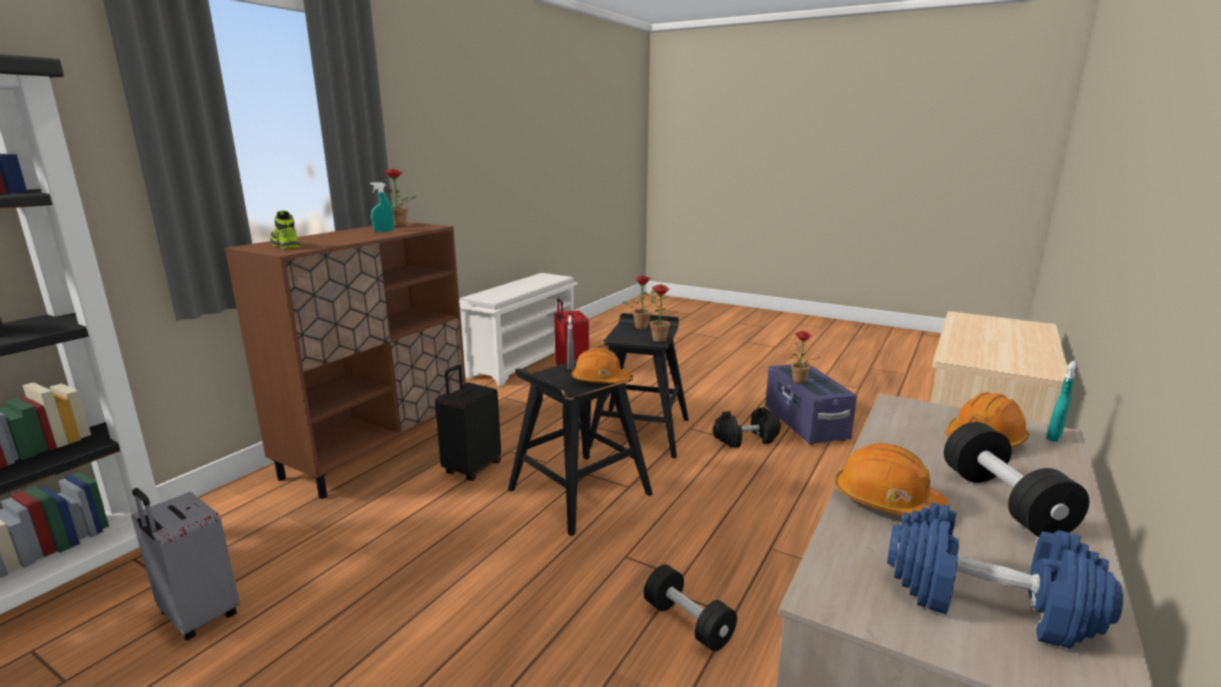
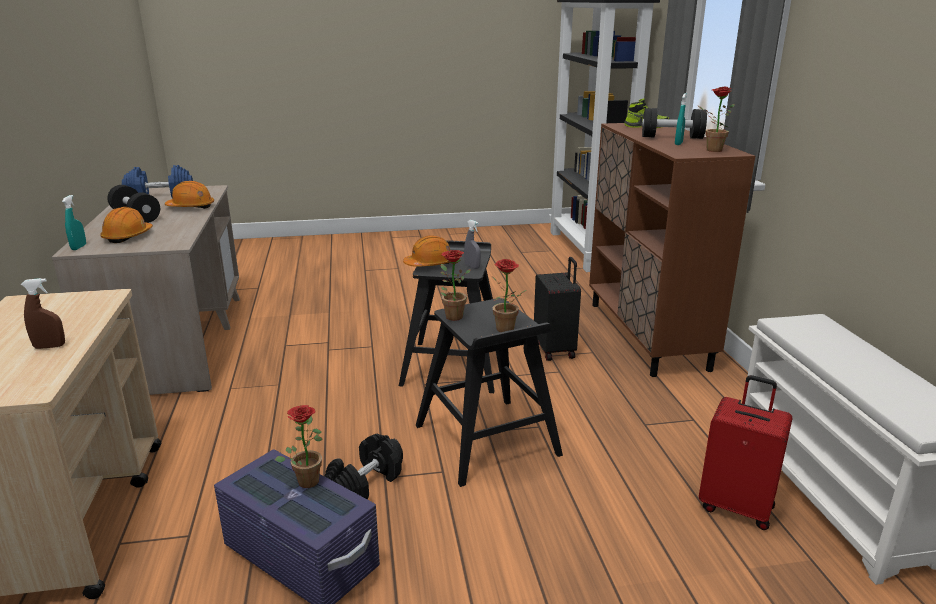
camera: 140 degrees right, 5 degrees up
(197, 616) = (523, 269): grey suitcase -> none
(688, 622) = (308, 335): black dumbbell -> black dumbbell (672, 137)
(974, 333) = (49, 346): none -> brown spray bottle

